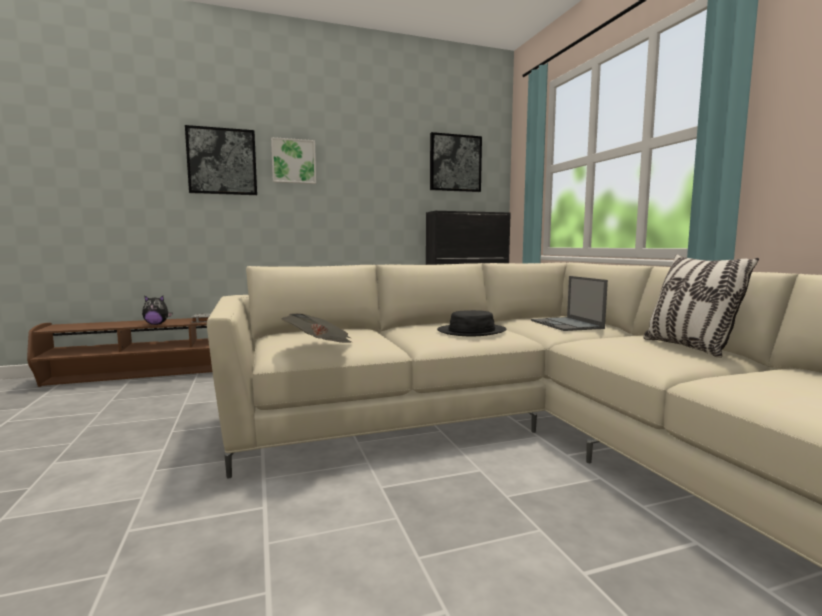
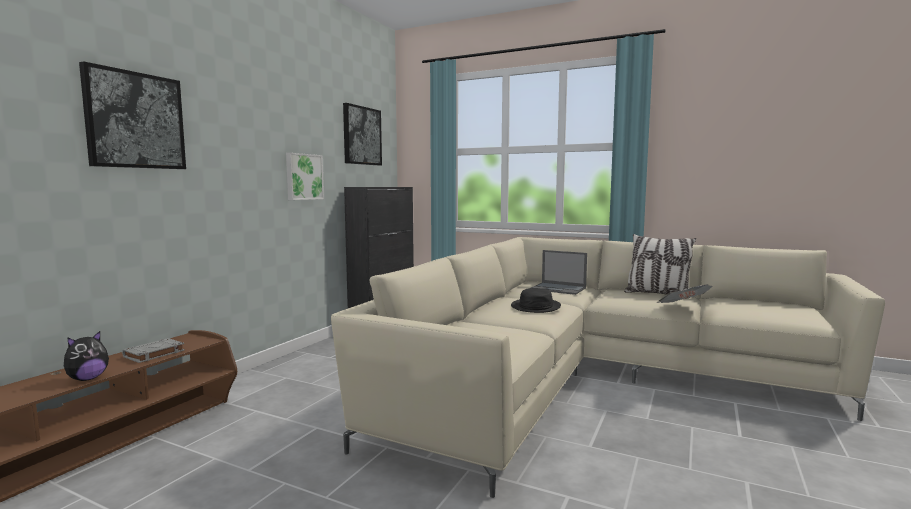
camera: 45 degrees left, 0 degrees up
(293, 161) = (222, 125): picture -> picture (303, 177)
(321, 348) = (515, 346): newspaper -> newspaper (682, 308)

